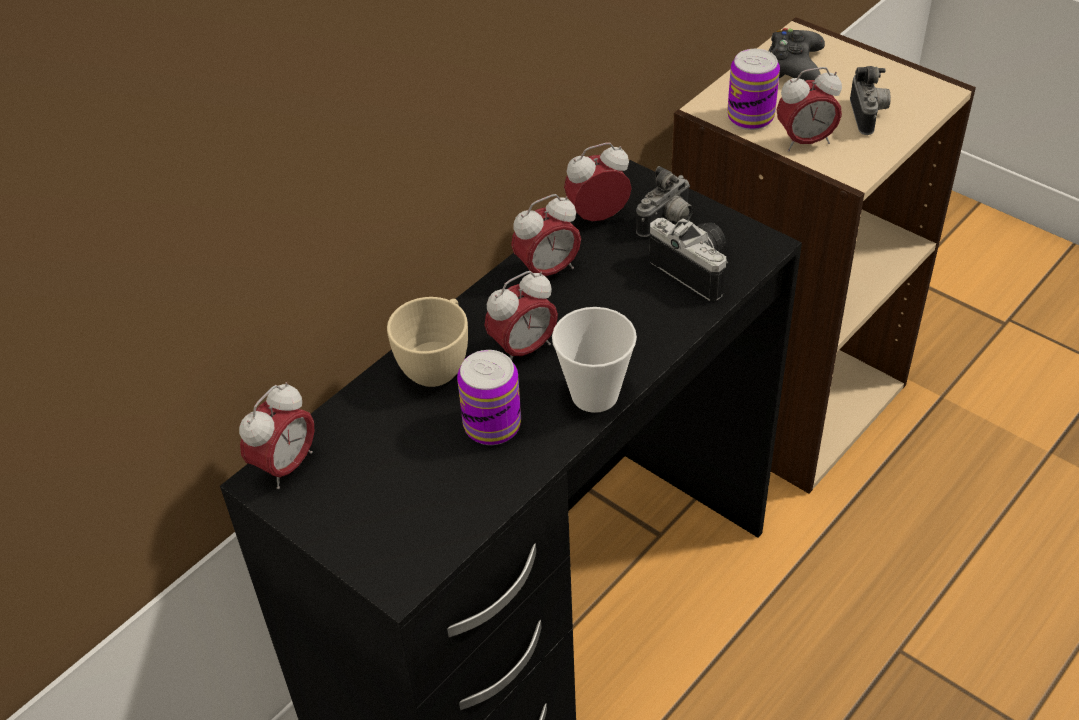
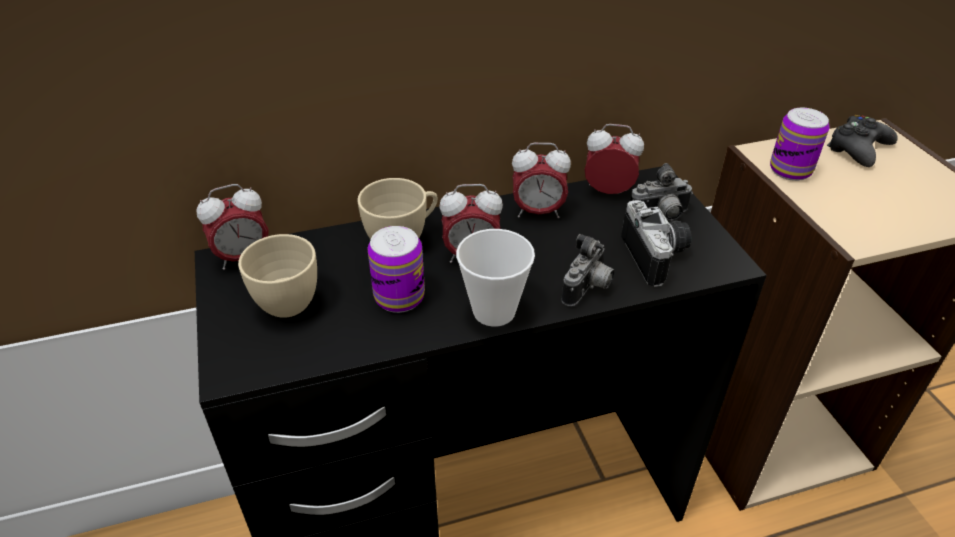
camera: 30 degrees right, 5 degrees down
(377, 484) = (285, 298): none -> beige cup
(805, 142) = (826, 203): alarm clock -> none
(868, 116) = (902, 205): camera -> camera (588, 289)

